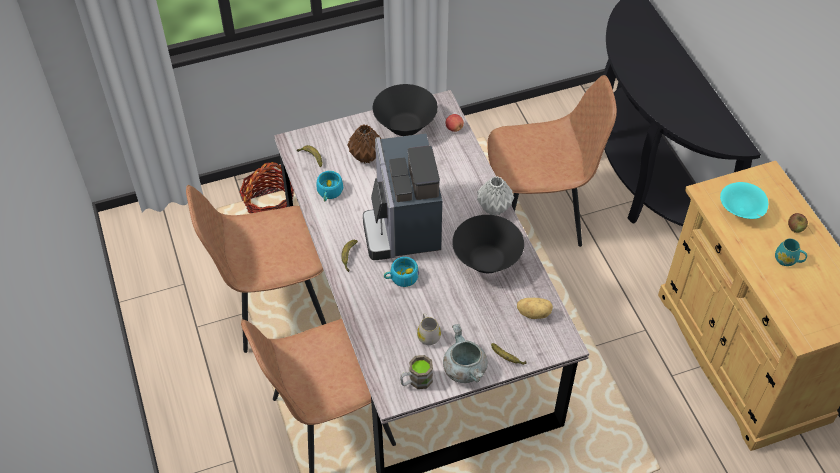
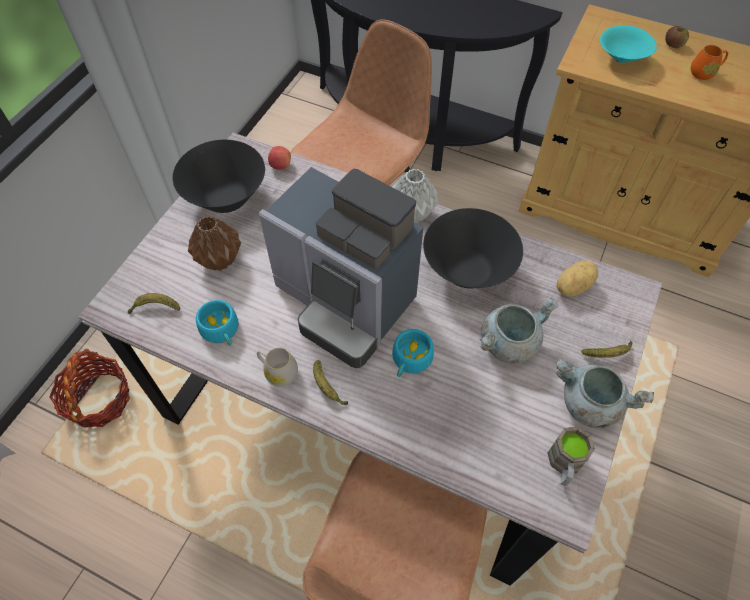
camera: 45 degrees left, 5 degrees up
(273, 304) = (211, 500): brown chair -> none
(428, 334) = (511, 400): white mug -> white mug (278, 372)
(461, 310) = (508, 342): none -> grey cooking pot
(788, 260) = (704, 73): turquoise mug -> orange mug

